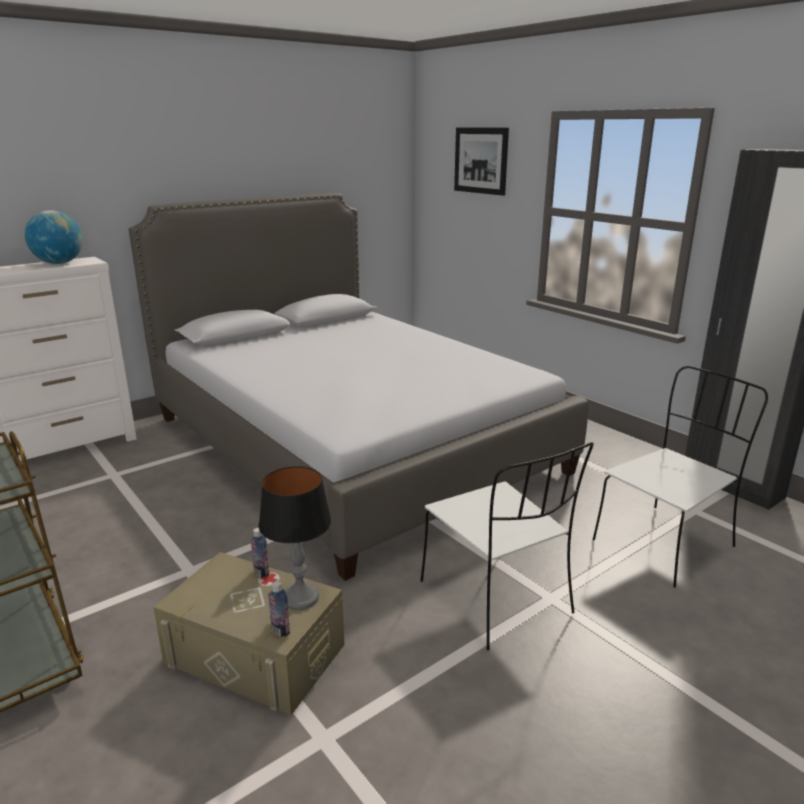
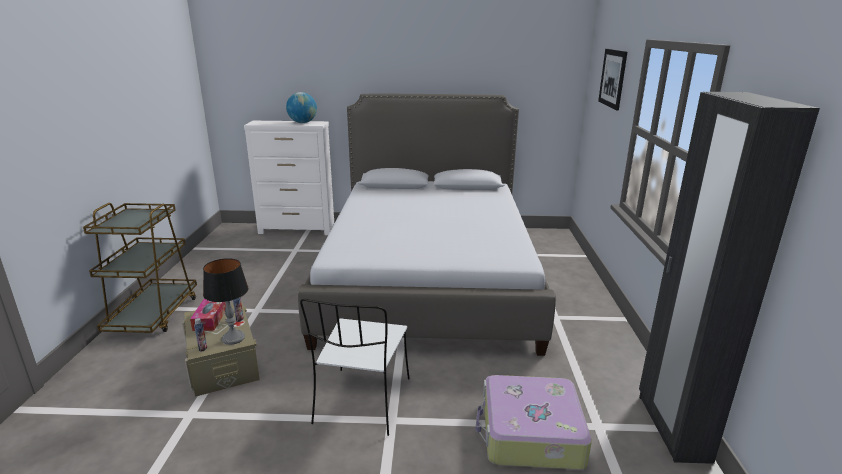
camera: 40 degrees right, 0 degrees up
(218, 594) = (210, 319): none -> tissue box
(665, 542) = (530, 433): white chair -> suitcase

